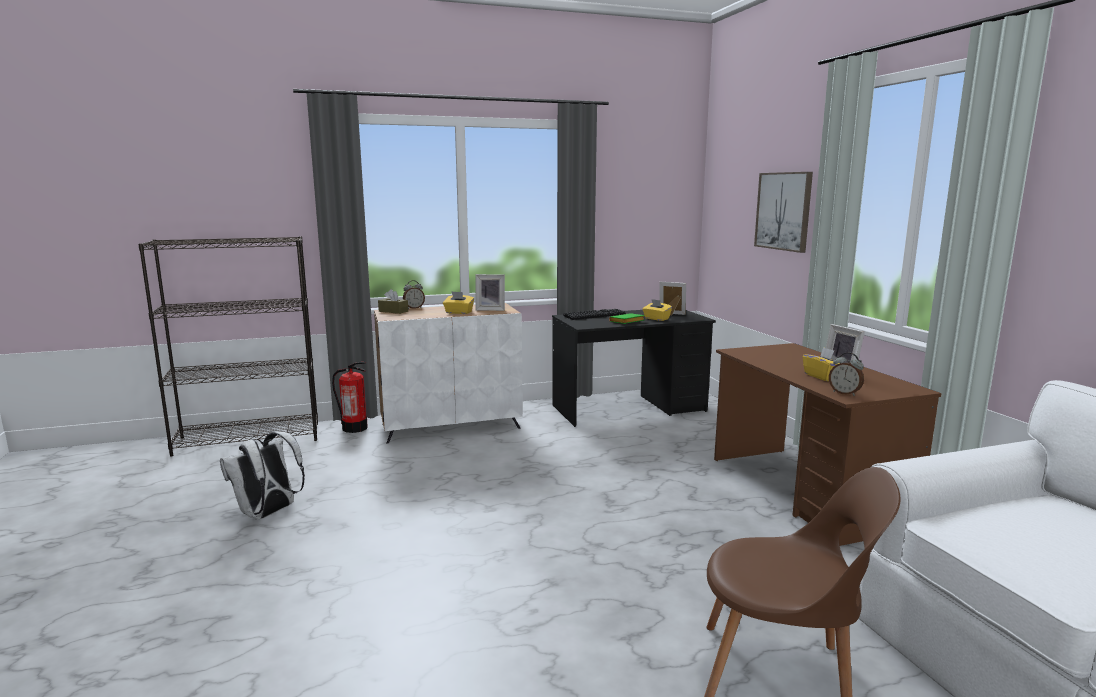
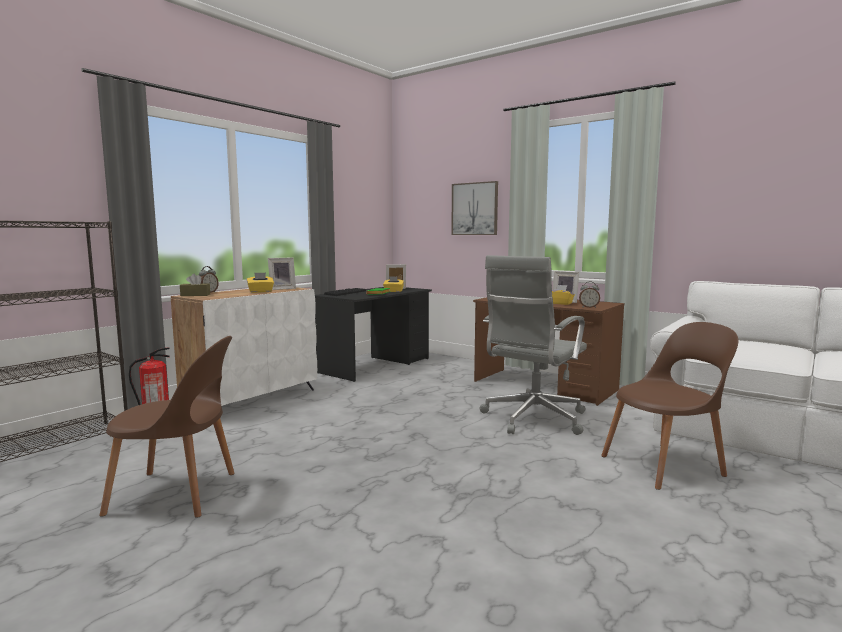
camera: 35 degrees left, 5 degrees down
(268, 513) = (178, 494): white backpack -> brown chair
(703, 539) = (532, 419): none -> grey office chair

